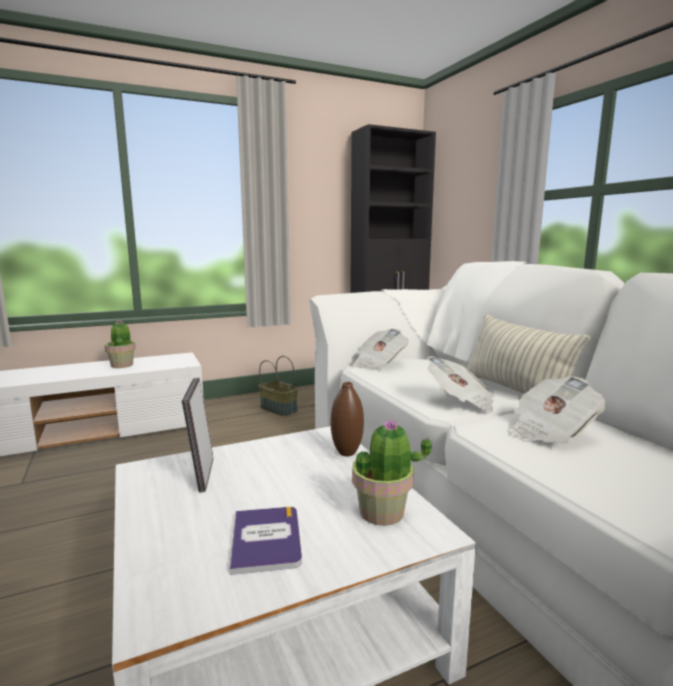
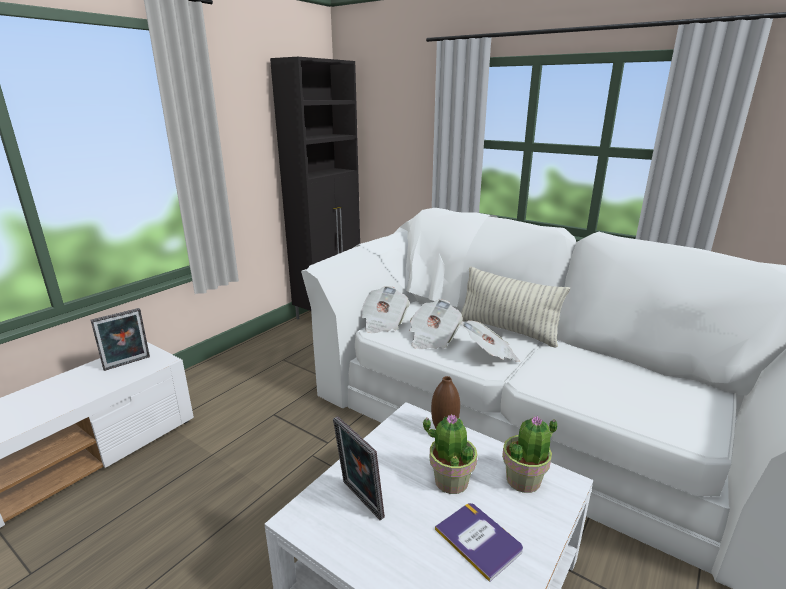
camera: 30 degrees left, 10 degrees up
(122, 365) = (77, 384): potted plant -> potted plant (451, 480)
(164, 361) = (127, 364): none -> picture frame
(279, 409) = (253, 374): basket -> none
(550, 430) = (568, 369): newspaper -> newspaper (433, 338)

